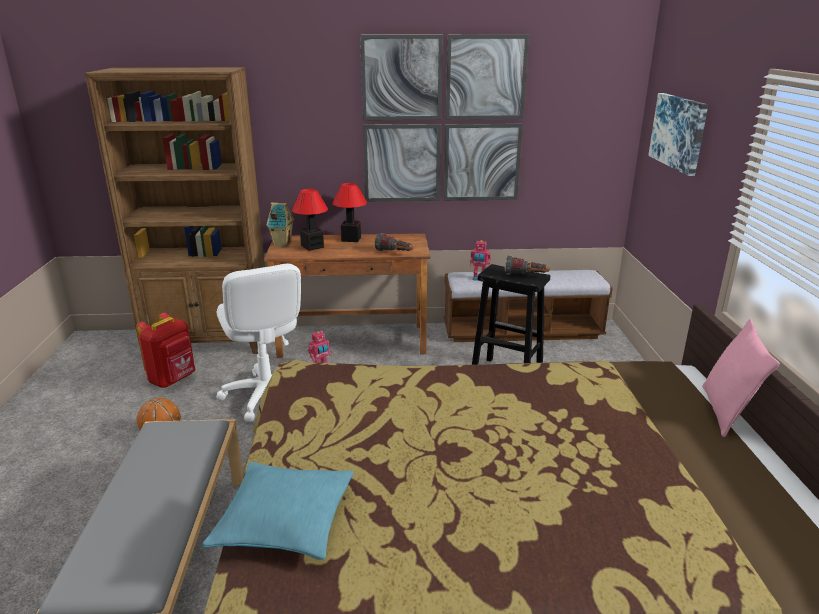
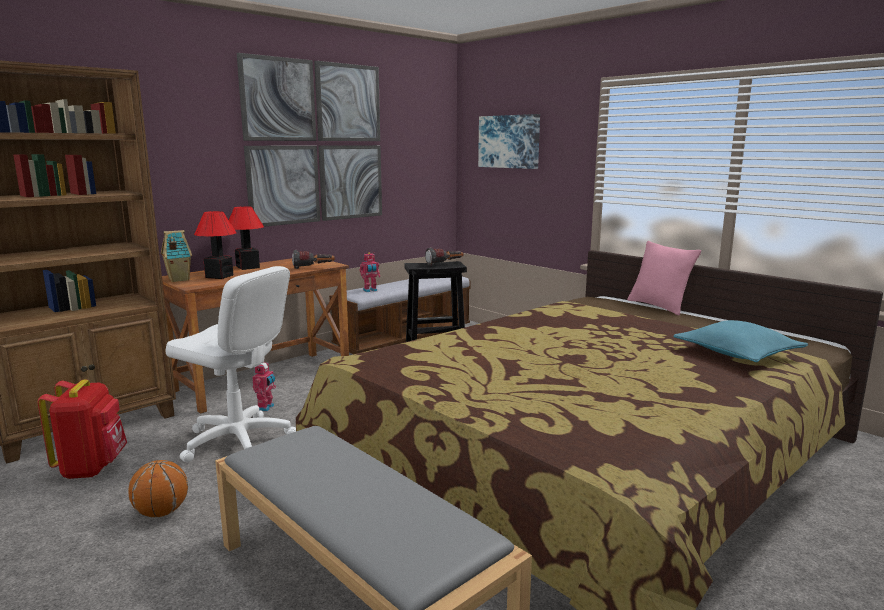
camera: 40 degrees left, 10 degrees down
(285, 521) = (551, 424): turquoise pillow -> turquoise pillow (737, 353)

